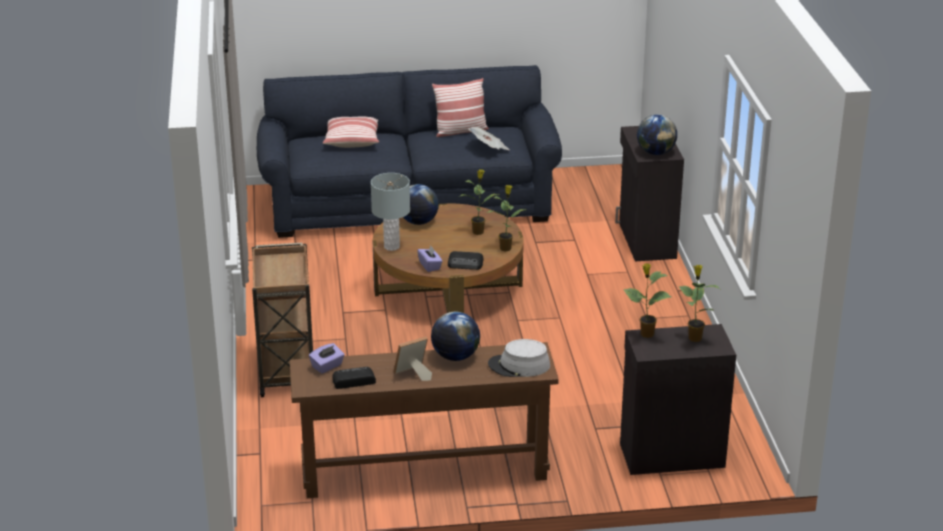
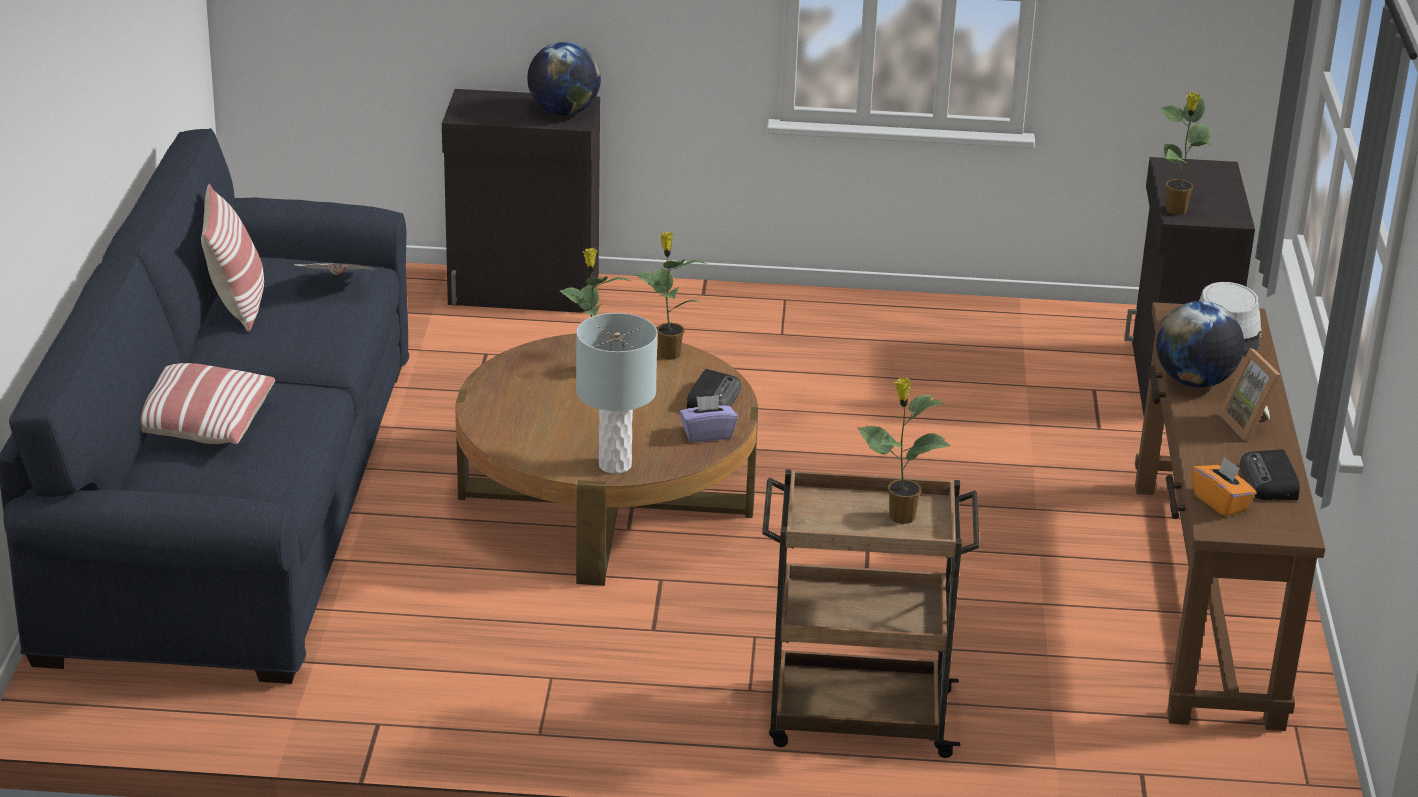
camera: 80 degrees left, 0 degrees up
(327, 366) = (1221, 502): purple tissue box -> orange tissue box
(418, 222) = (525, 426): globe -> none
(694, 337) = (1189, 180): potted plant -> potted plant (900, 517)

